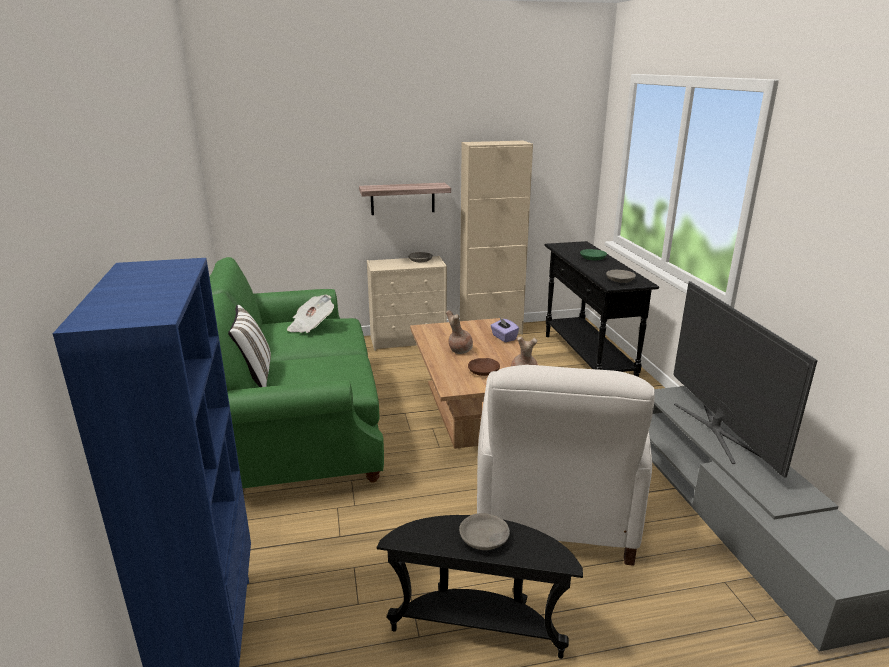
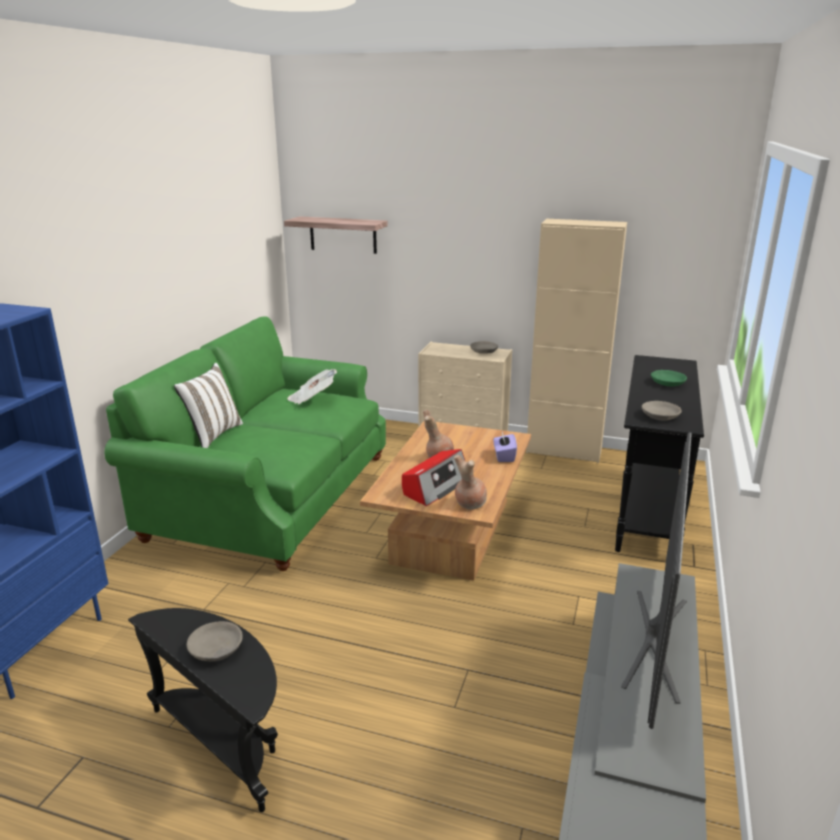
camera: 30 degrees right, 0 degrees up
(402, 198) = (475, 278): shelf -> shelf (343, 235)
(483, 371) = (435, 487): brown bowl -> radio
(555, 511) = (418, 666): white armchair -> none

